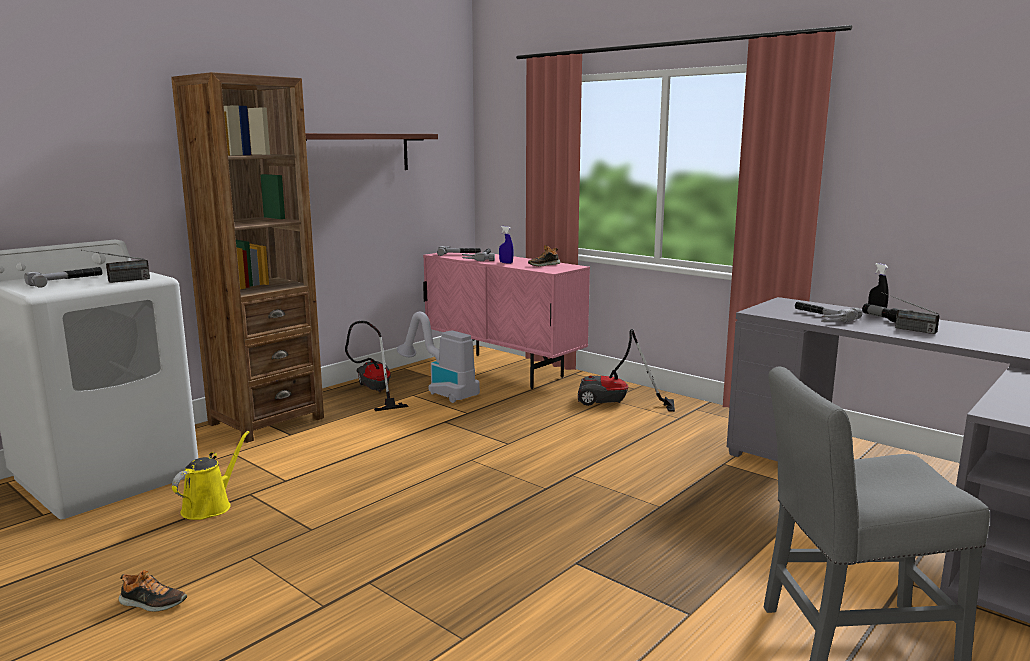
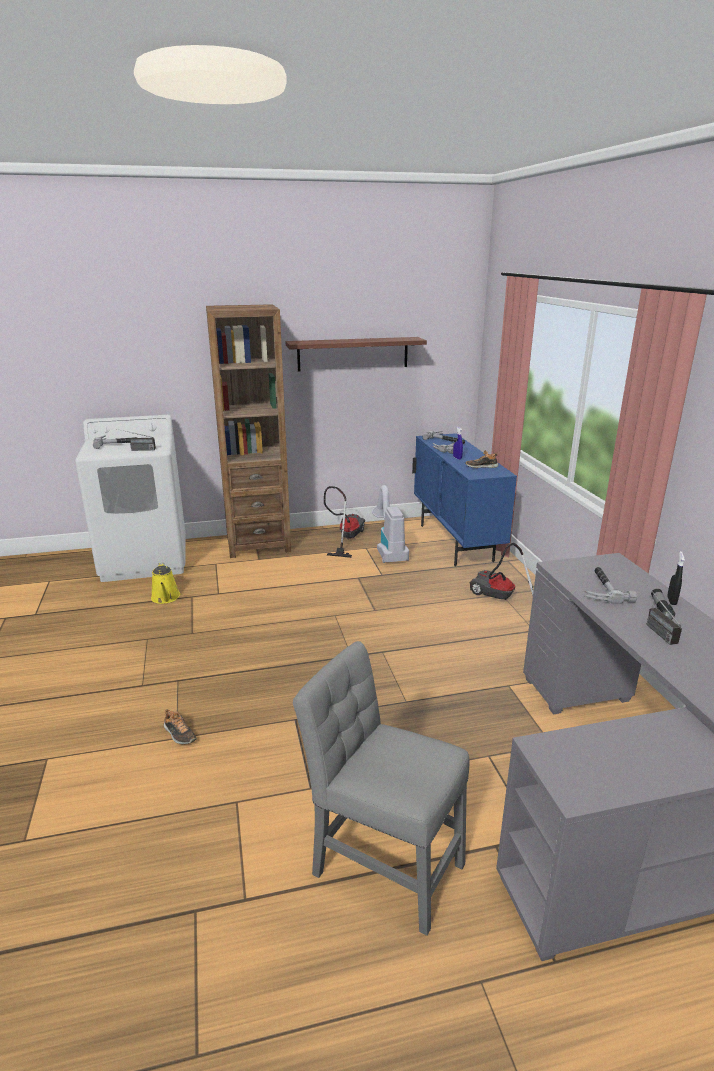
camera: 35 degrees right, 10 degrees up
(152, 603) = (81, 649): shoe -> shoe (179, 734)
(210, 506) = (166, 598): yellow watering can -> yellow watering can turned 105 degrees clockwise
(503, 371) = (455, 543): pink cabinet -> blue cabinet

